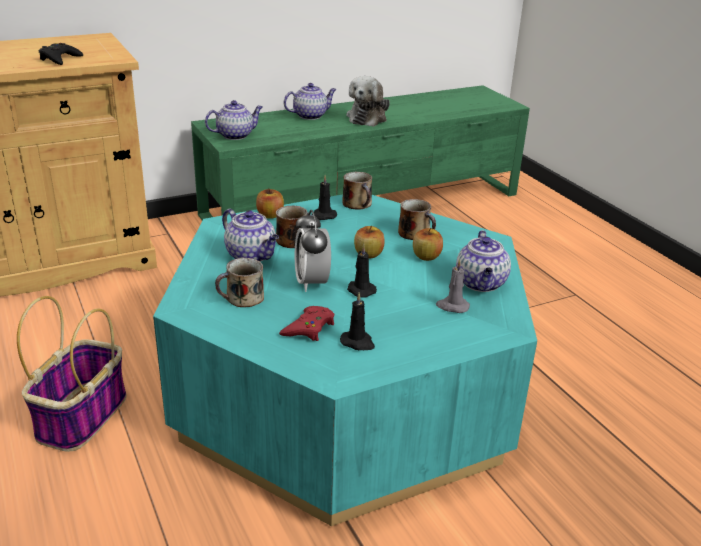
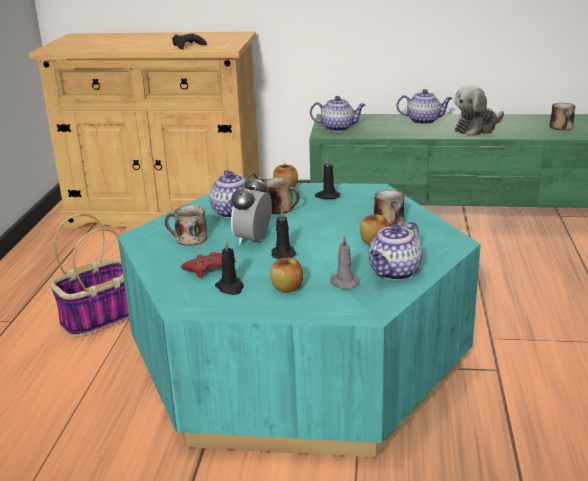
camera: 35 degrees right, 5 degrees down
(358, 204) = (370, 192): mug -> mug (561, 127)
(368, 254) = (326, 230): apple -> apple (287, 288)

